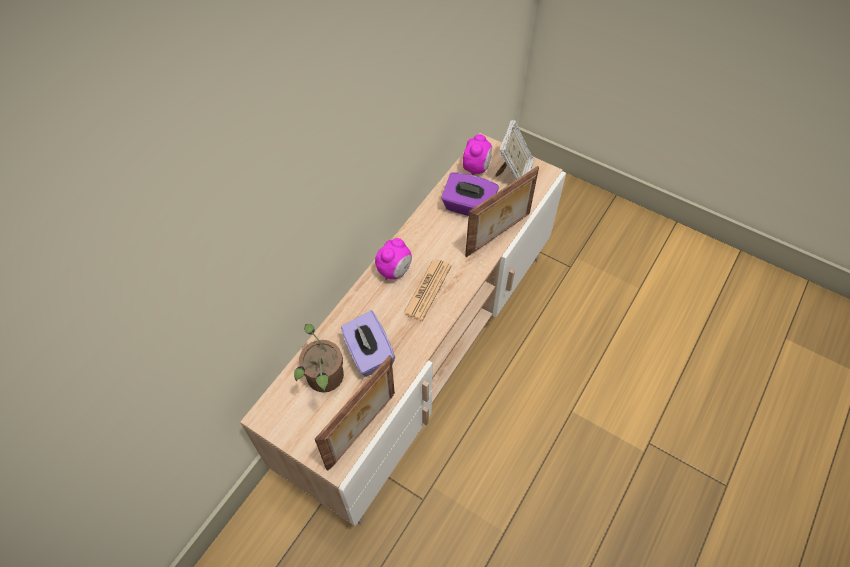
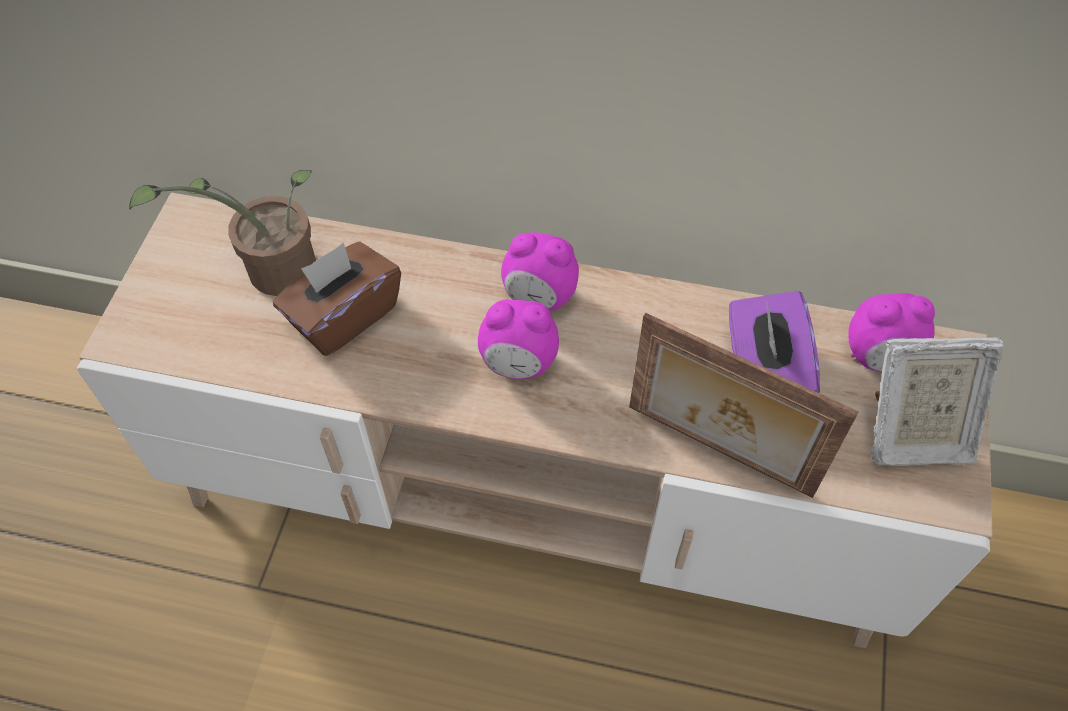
camera: 70 degrees right, 0 degrees up
(362, 431) = (188, 357): picture frame -> none
(368, 354) = (344, 316): purple tissue box -> brown tissue box
(427, 290) = (518, 363): newspaper -> alarm clock

